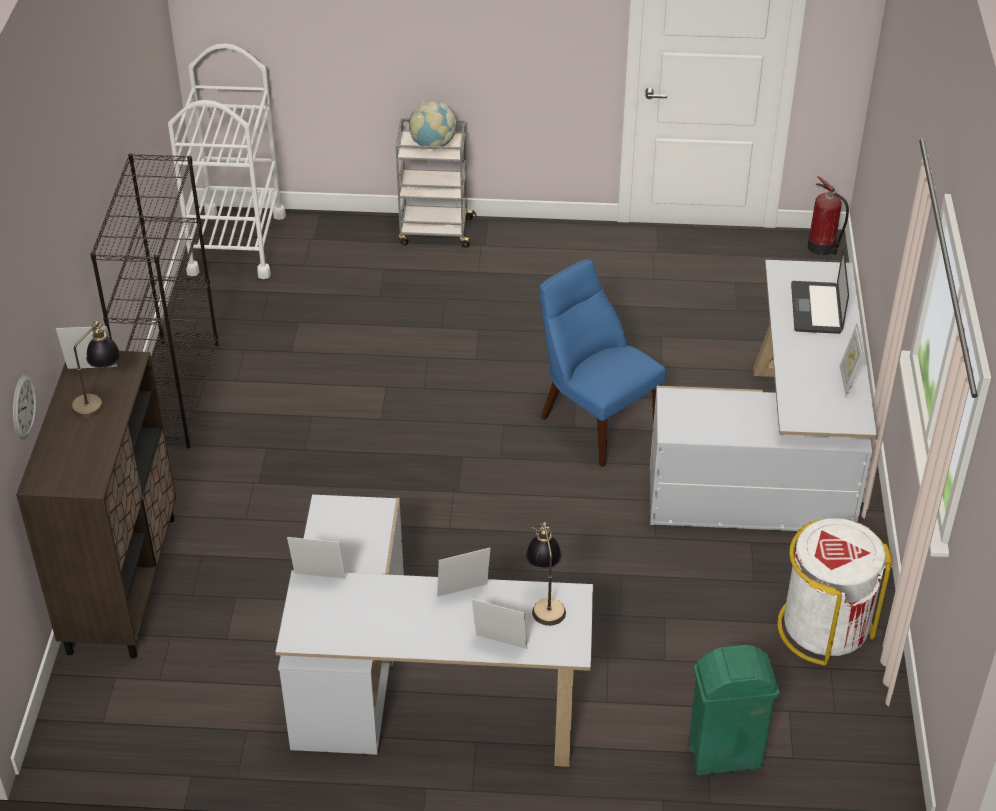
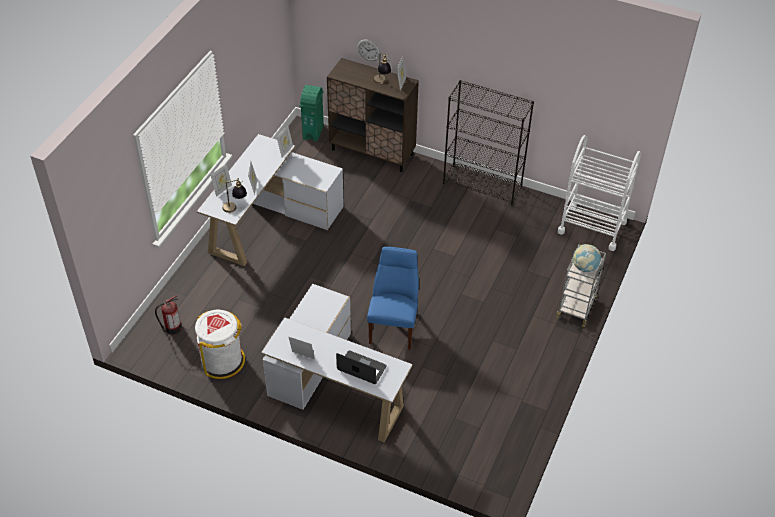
camera: 110 degrees right, 5 degrees up
(595, 421) = (394, 325): blue chair -> blue chair turned 60 degrees counterclockwise
(723, 755) = (182, 300): green trash can -> green trash can (313, 132)
(822, 247) = (495, 488): fire extinguisher -> fire extinguisher (172, 328)

